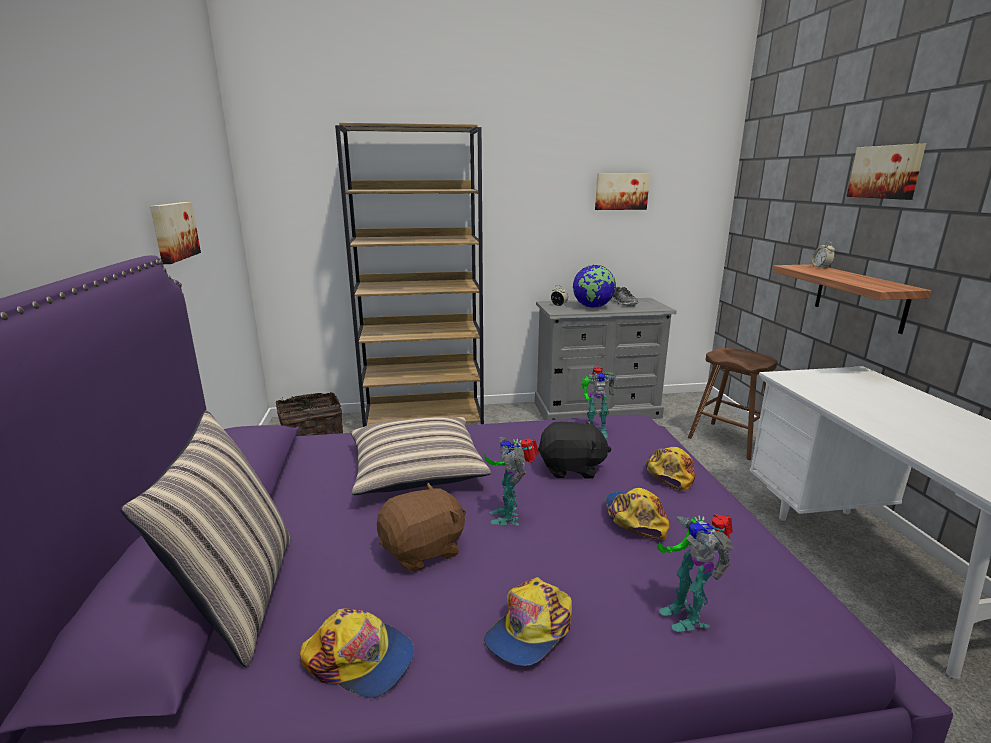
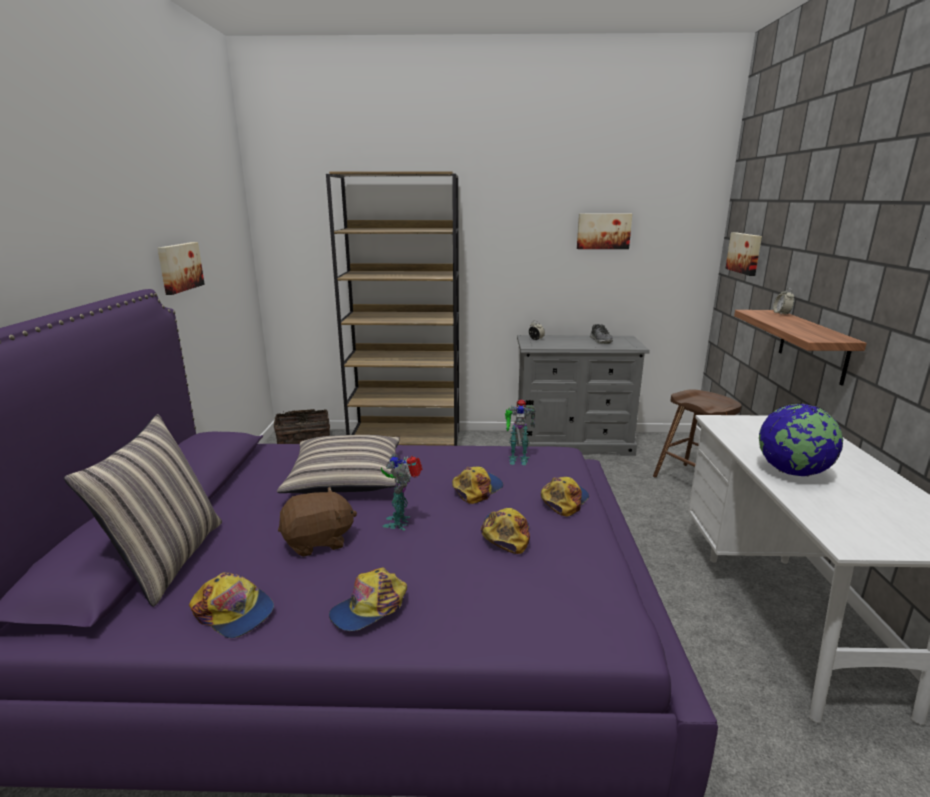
camera: 10 degrees right, 0 degrees up
(571, 468) = (477, 489): black plush toy -> cap
(592, 307) = (567, 343): globe -> globe (792, 472)
(686, 613) = (502, 611): toy robot -> none
(886, 172) = (838, 221): picture -> picture (745, 253)

